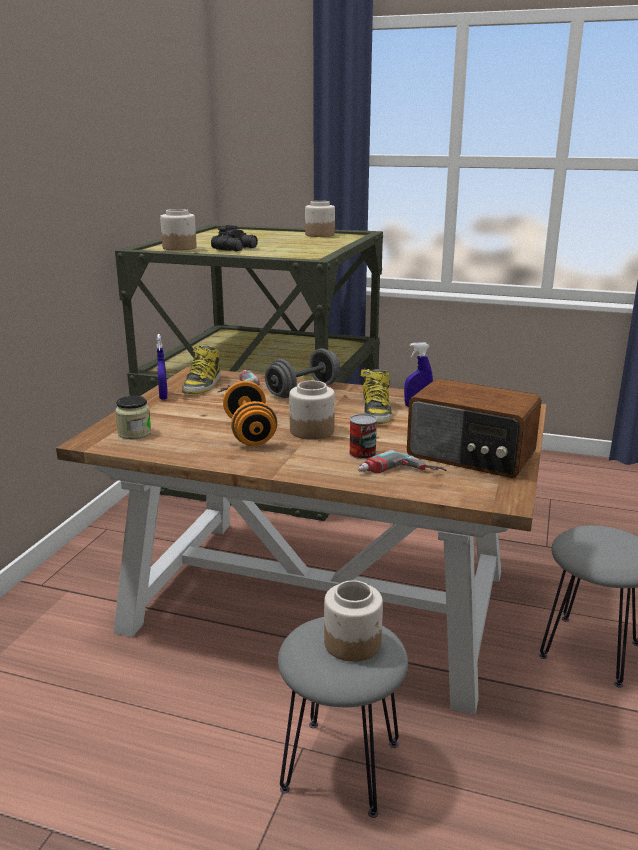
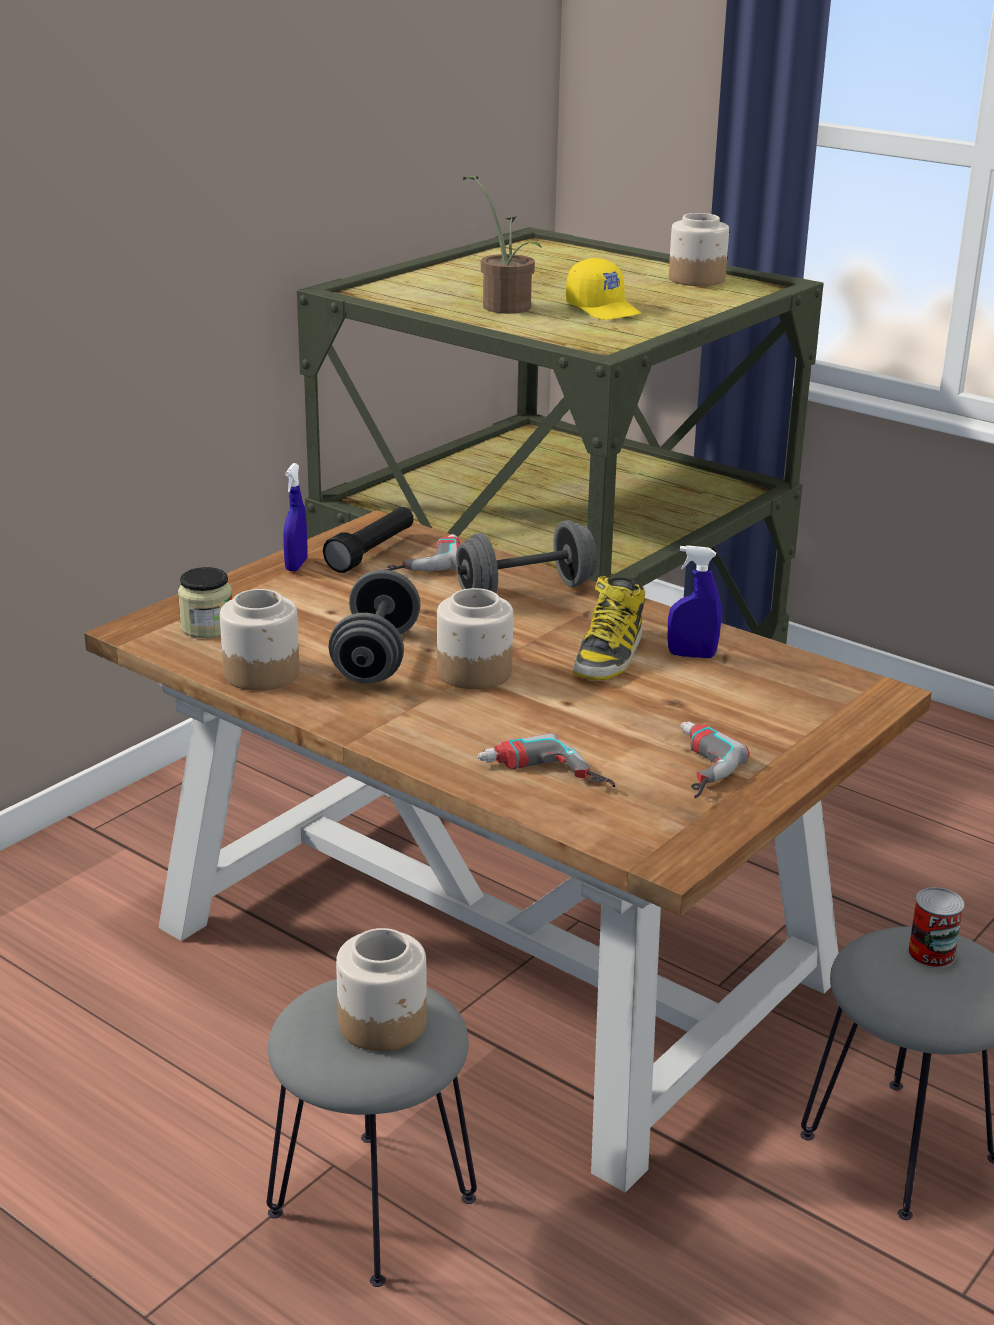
camera: 20 degrees right, 5 degrees up
(179, 248) = (406, 294): jar -> jar (262, 673)
(202, 385) = (372, 552): boot -> black flashlight
(236, 248) = (503, 305): black binoculars -> potted plant
(249, 432) = (376, 657): orange dumbbell -> grey dumbbell
(290, 246) = (603, 309): none -> yellow cap
(362, 453) = (518, 729): can -> can (931, 954)
(471, 455) = (690, 767): radio -> power drill

